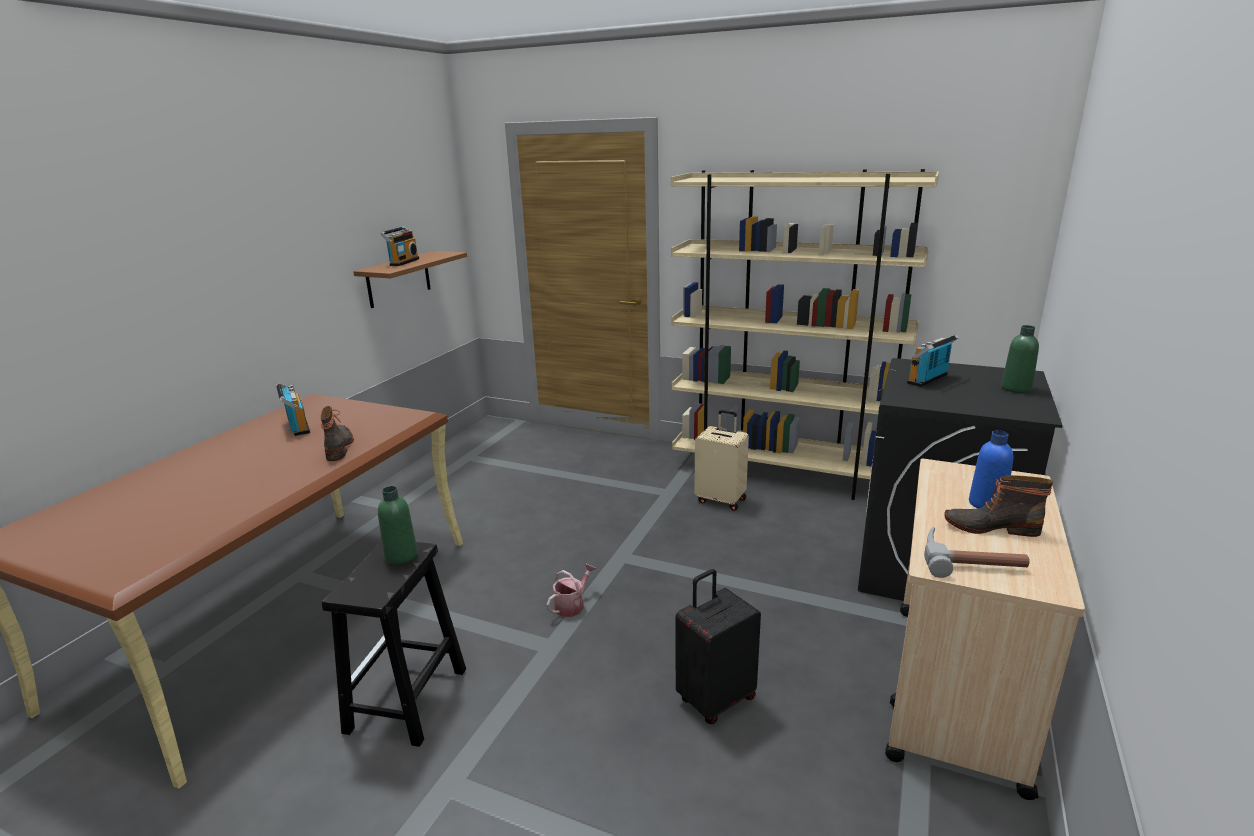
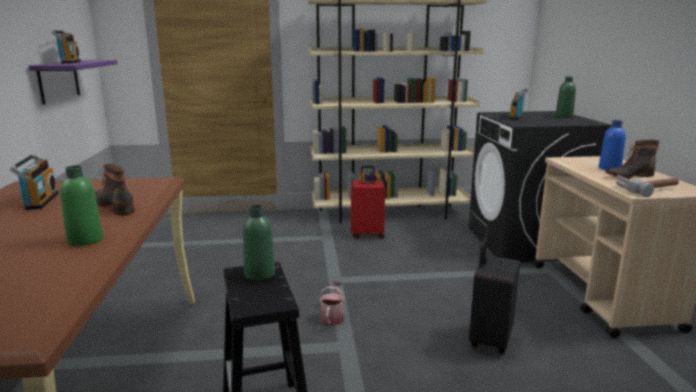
camera: 30 degrees left, 5 degrees down
(268, 487) = (85, 240): none -> green bottle
(297, 426) = (39, 201): radio -> radio turned 45 degrees clockwise
(398, 279) = (59, 81): brown shelf -> purple shelf
(721, 500) = (367, 234): beige suitcase -> red suitcase

